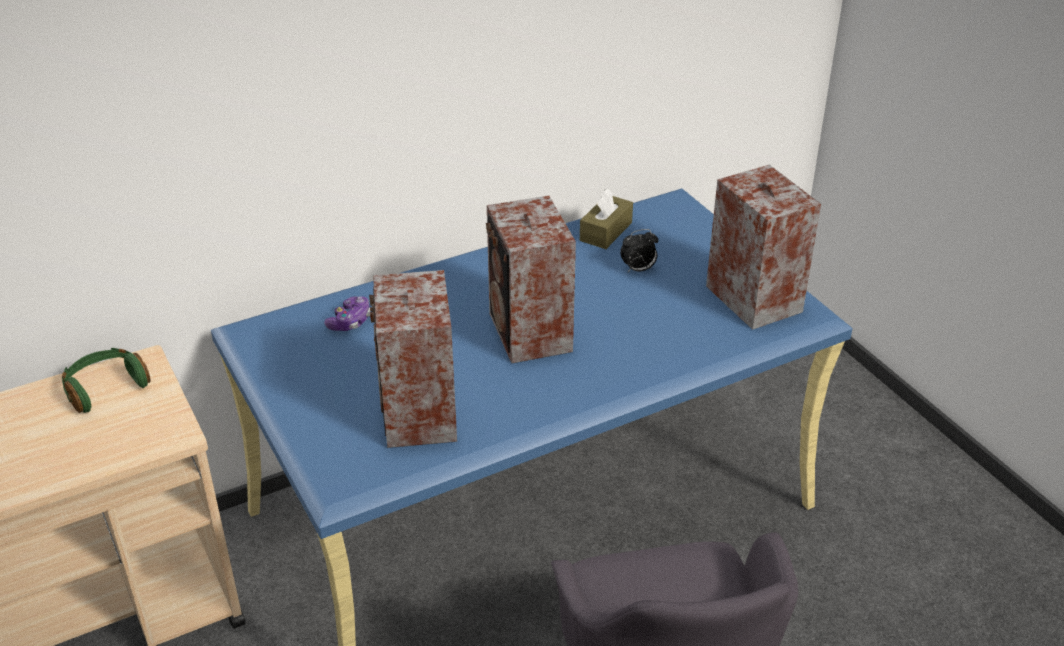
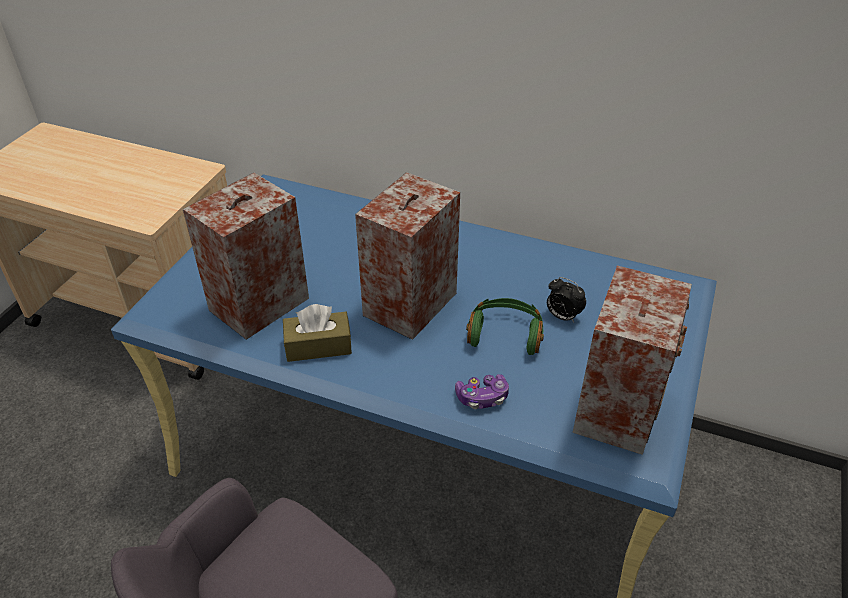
camera: 50 degrees right, 5 degrees up
(105, 387) = (166, 171): green headphones -> green headphones (505, 334)
(350, 321) = (325, 218): game controller -> game controller (482, 397)
(606, 231) = (586, 271): brown tissue box -> brown tissue box (318, 346)

